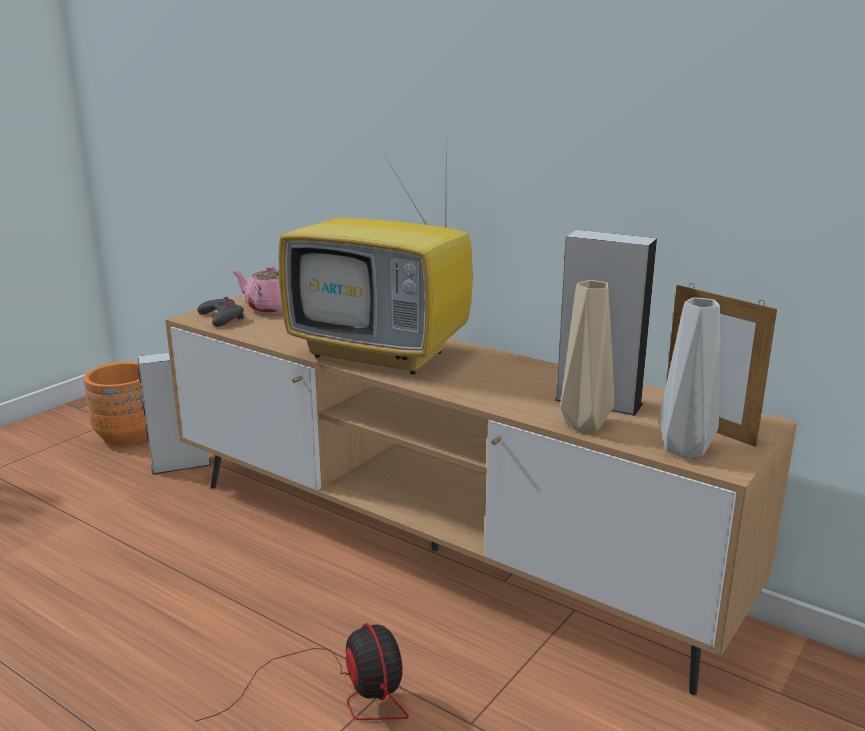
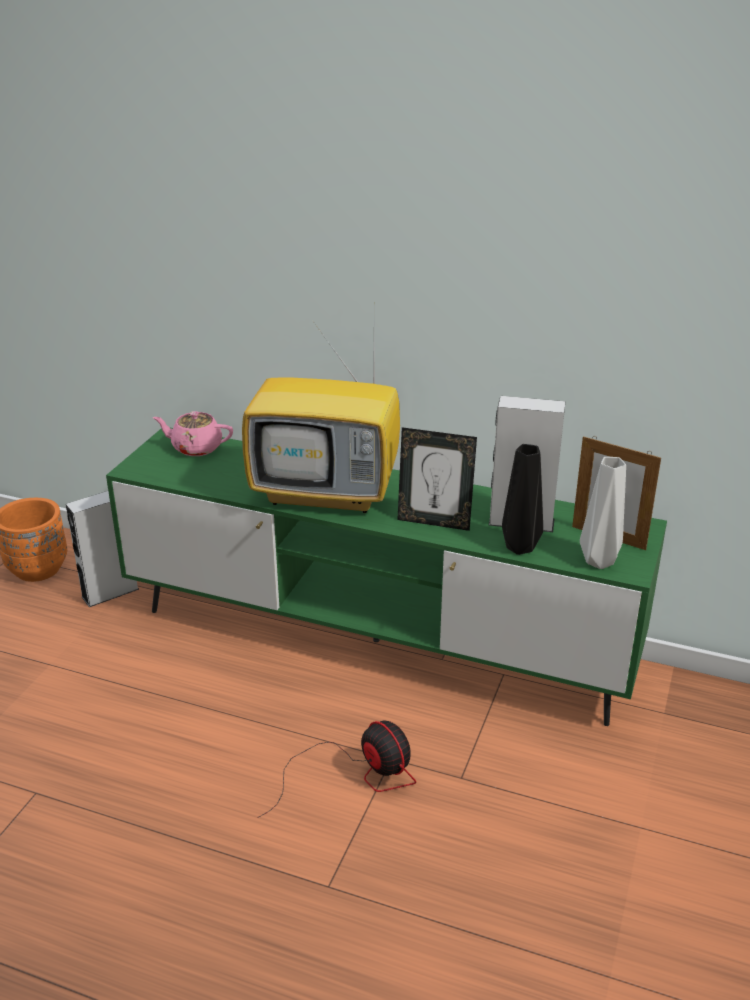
camera: 15 degrees left, 10 degrees up
(222, 317) = (158, 466): grey game controller -> none
(434, 549) = (375, 640): brown tv stand -> green tv stand
(489, 390) = (434, 522): none -> picture frame
(584, 424) = (520, 546): beige vase -> black vase

